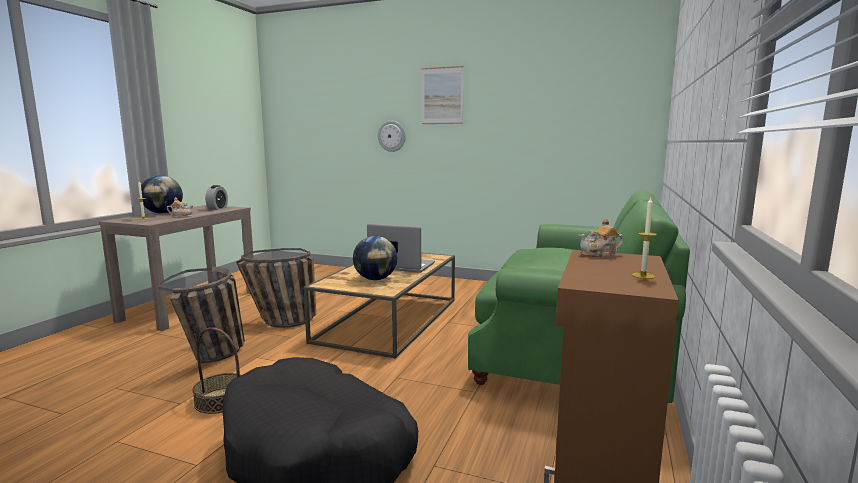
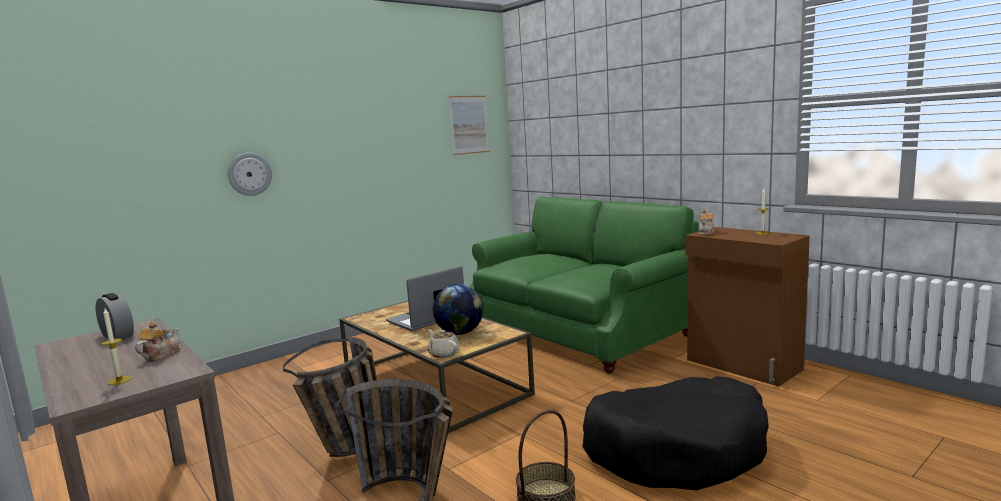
camera: 60 degrees left, 0 degrees up
(163, 213) = (75, 370): globe -> none
(326, 283) = (443, 354): none -> beige teapot
(442, 95) = (314, 118): picture -> picture (469, 124)

